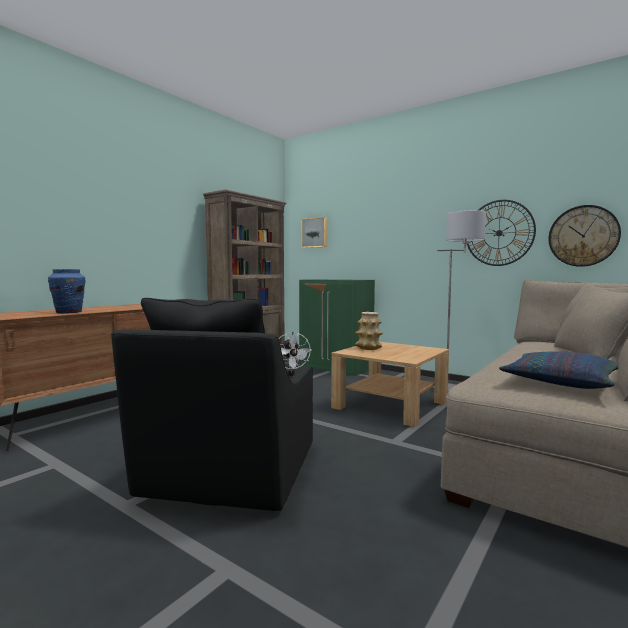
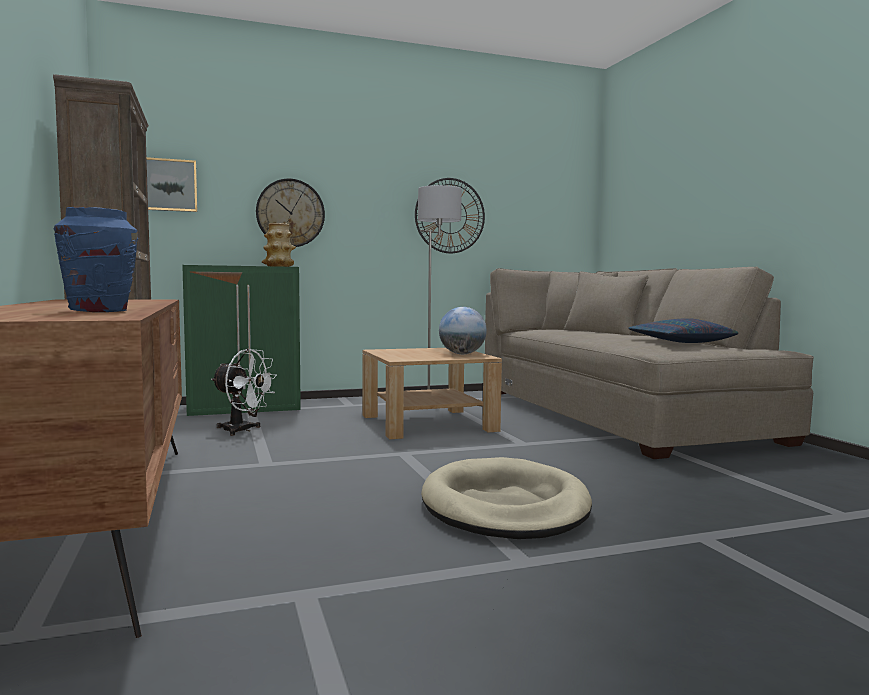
camera: 55 degrees left, 0 degrees up
(229, 473) = (504, 506): black armchair -> beige dog bed
(368, 348) = (400, 354): vase -> vase (279, 266)
(409, 355) = (462, 354): none -> globe
(583, 236) = (523, 226): wall clock -> wall clock (290, 213)

